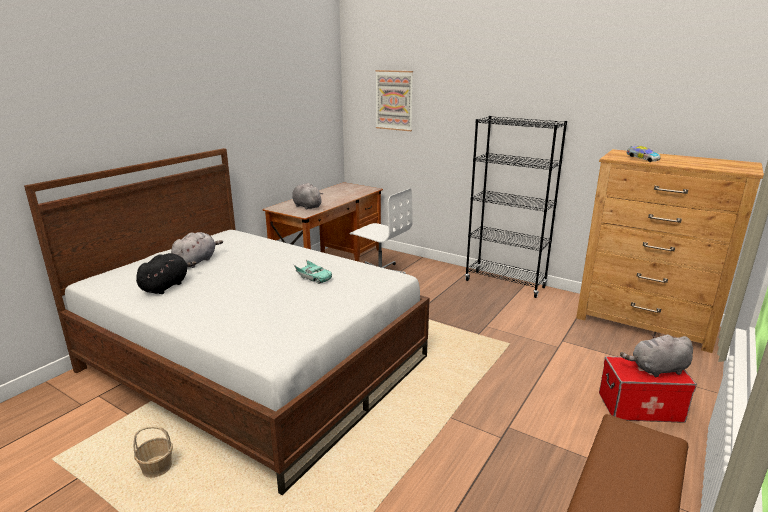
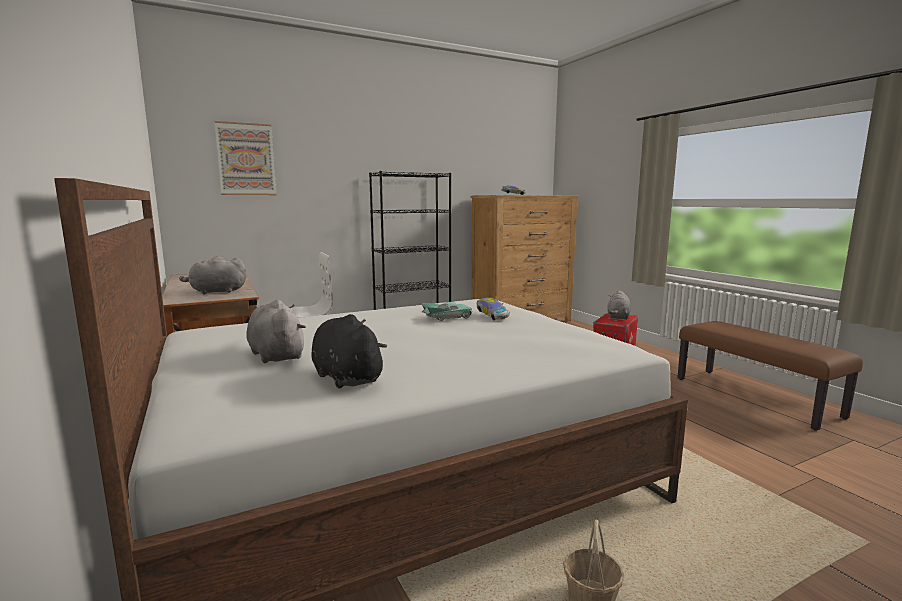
camera: 60 degrees left, 10 degrees down
(334, 290) = (491, 316): none -> toy car

